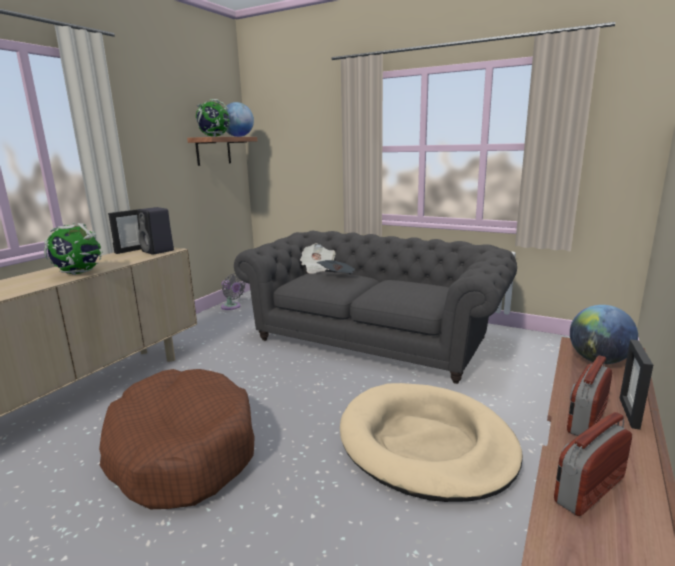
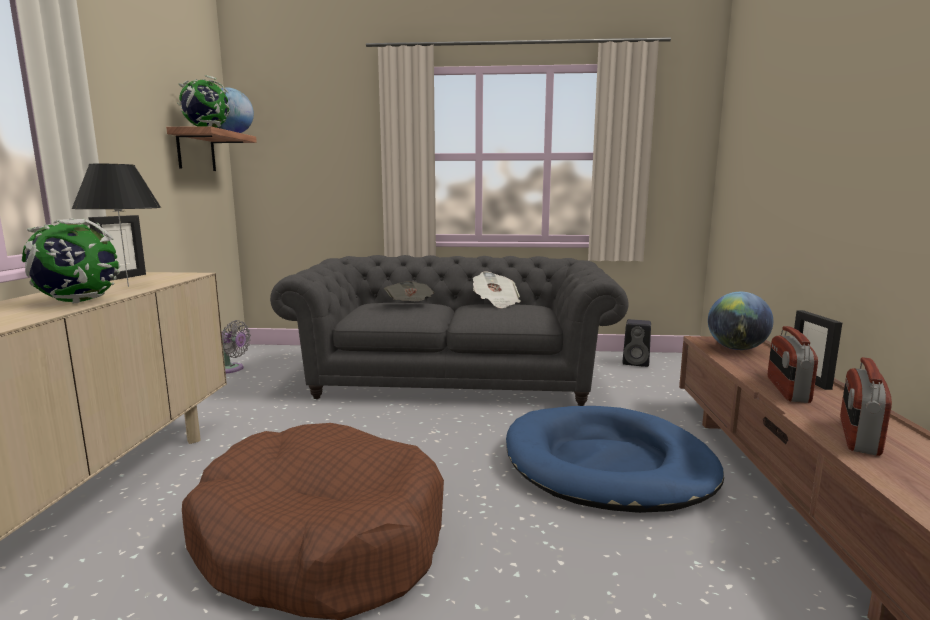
camera: 25 degrees left, 5 degrees down
(122, 260) = (128, 286): none -> black table lamp
(158, 251) = (172, 276): black speaker -> black speaker (637, 362)
(317, 268) = (370, 300): newspaper -> newspaper (496, 303)
(426, 444) = (608, 464): beige dog bed -> blue dog bed

